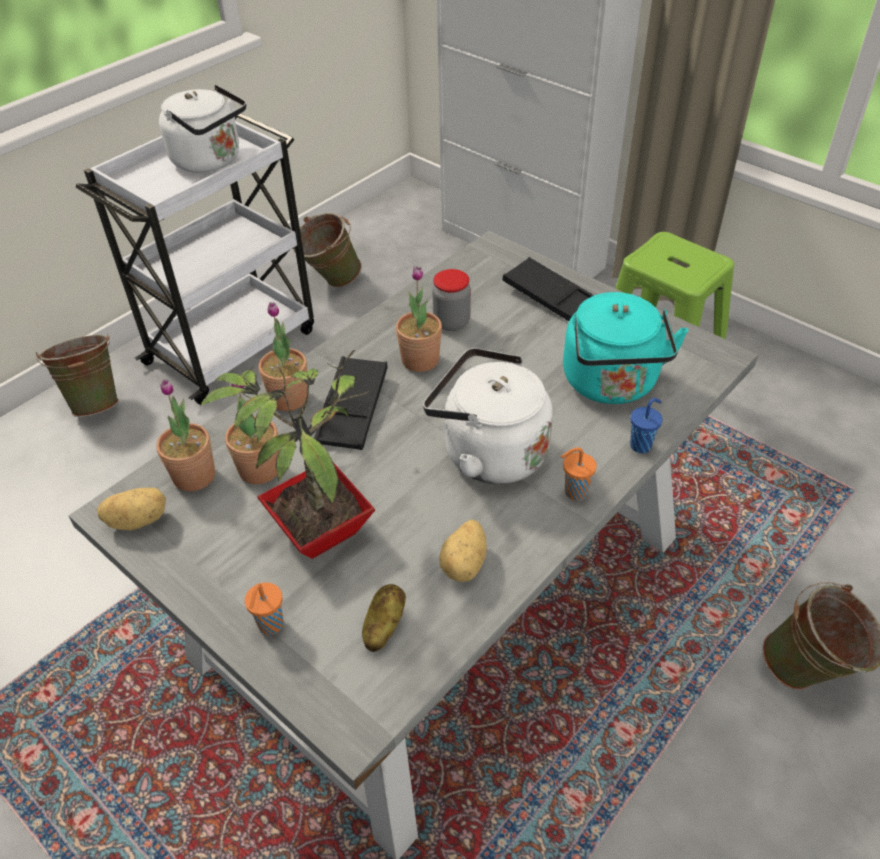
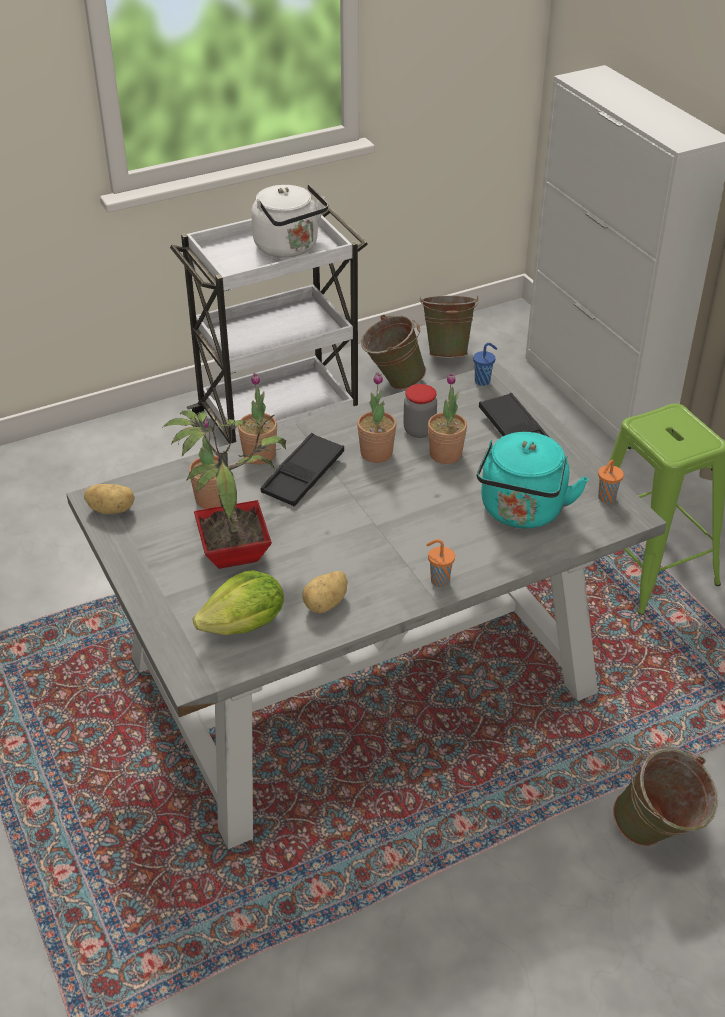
camera: 20 degrees right, 5 degrees down
(96, 401) = (142, 436): green bucket -> green bucket (447, 351)
(194, 476) = (163, 491): potted plant -> potted plant (445, 454)
(270, 626) = (169, 602): orange cup -> orange cup (606, 498)
(383, 627) = (245, 625): potato -> lettuce
(488, 452) = (389, 534): white kettle -> none
(641, 445) = (515, 563): blue cup -> blue cup (483, 381)

